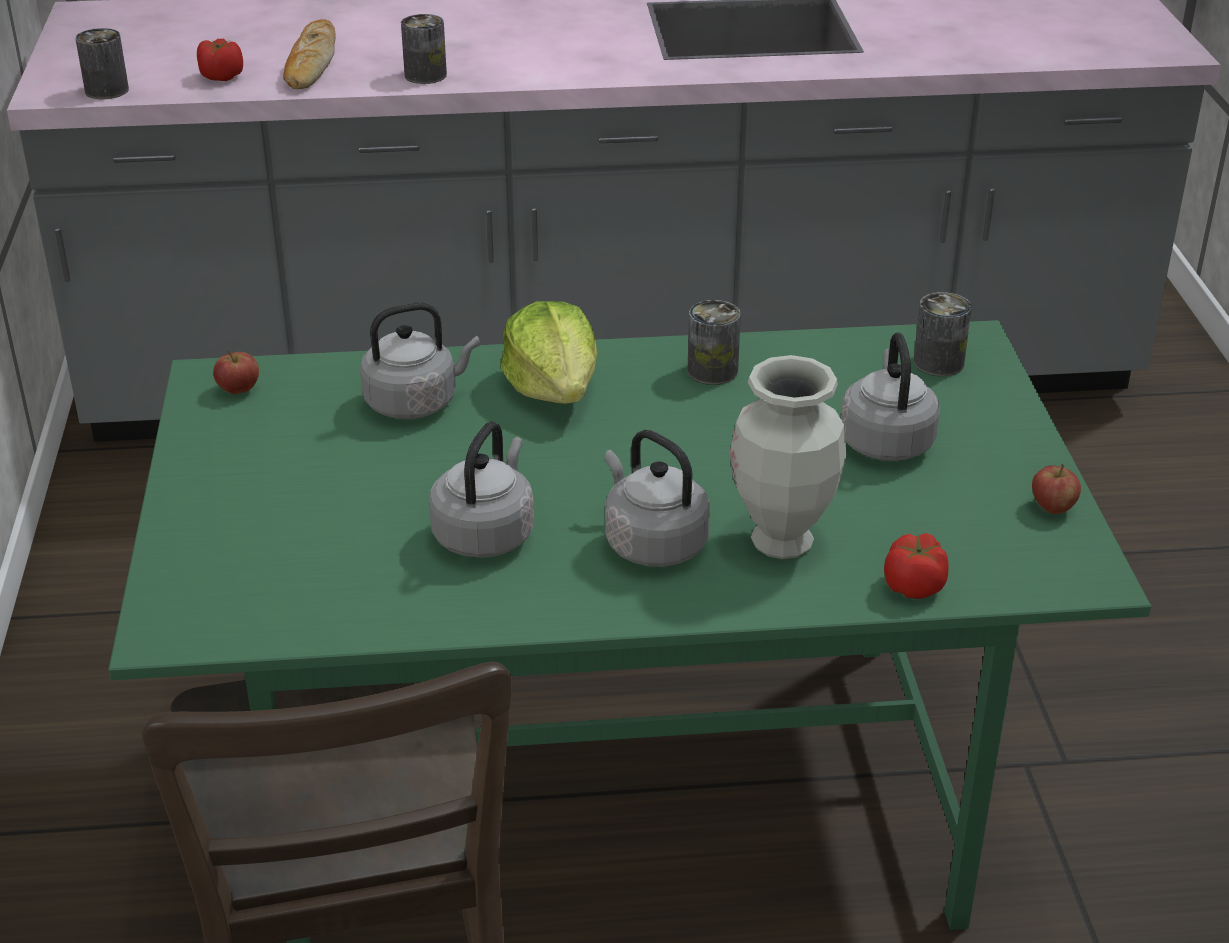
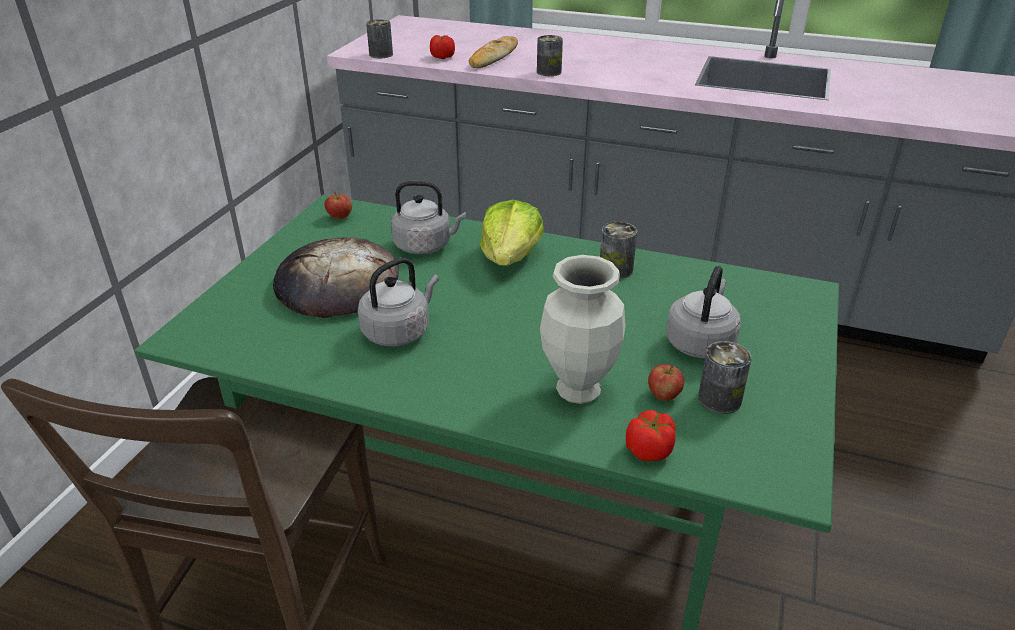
camera: 25 degrees right, 0 degrees up
(333, 493) = (337, 284): none -> bread
(652, 543) = (493, 366): grey kettle -> none
(938, 363) = (774, 300): can -> can (719, 399)
(1052, 507) = (795, 423): apple -> apple (663, 395)

